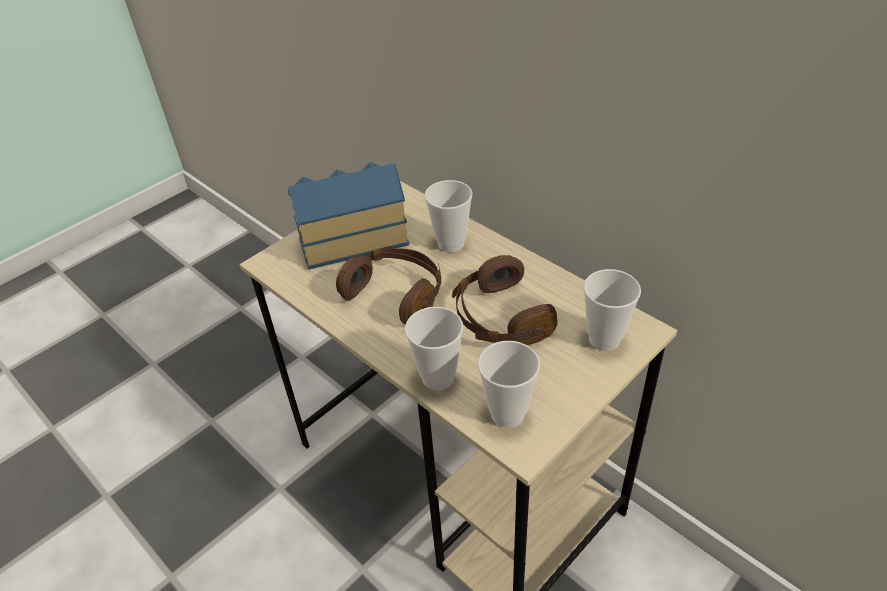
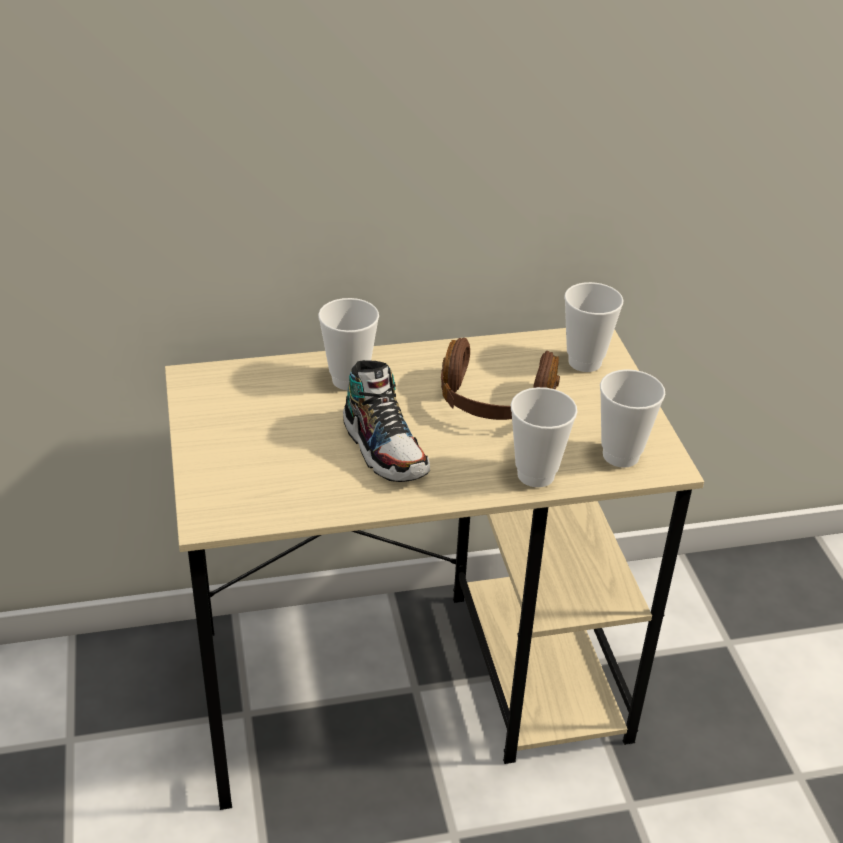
camera: 60 degrees left, 5 degrees down
(351, 238) = (249, 440): toy house -> none
(396, 293) = (384, 448): brown headphones -> shoe

